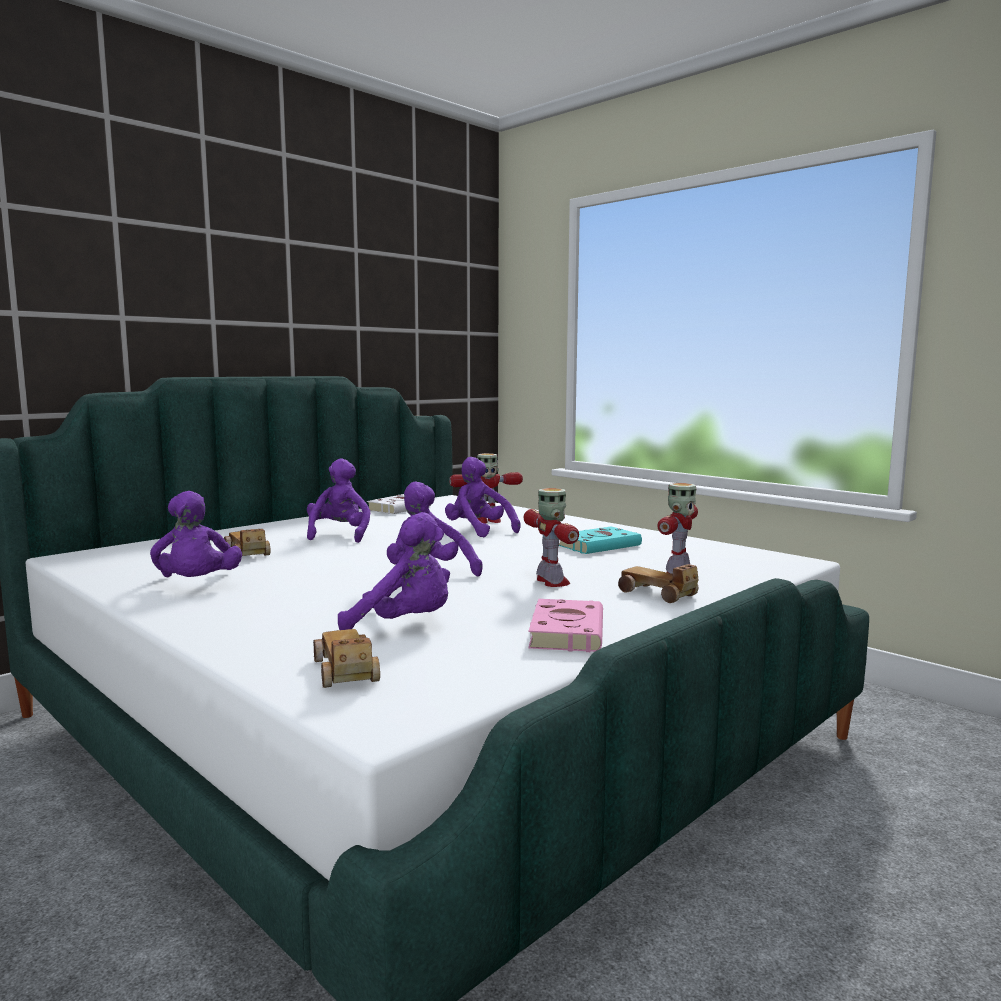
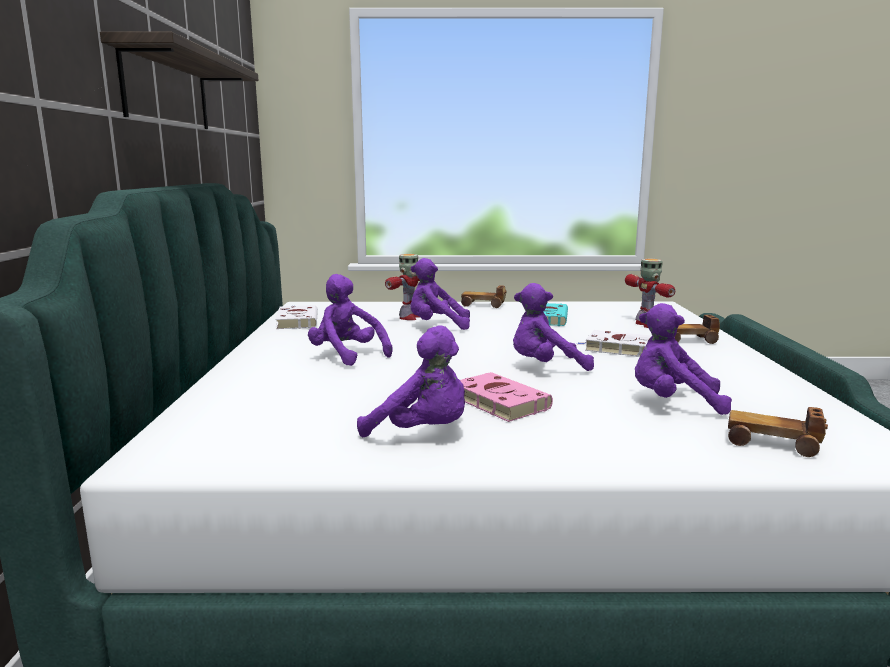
camera: 45 degrees left, 5 degrees up
(247, 553) = (335, 393): toy car -> toy car (484, 305)
(303, 300) = (167, 90): none -> shelf
(404, 625) = (673, 403): purple plush toy -> purple plush toy turned 135 degrees counterclockwise
(552, 582) = (620, 349): toy robot -> white book
(566, 631) = (742, 375): pink book -> pink book (497, 401)

